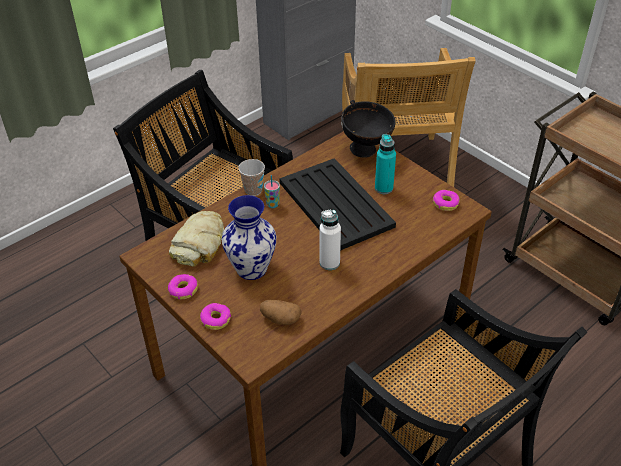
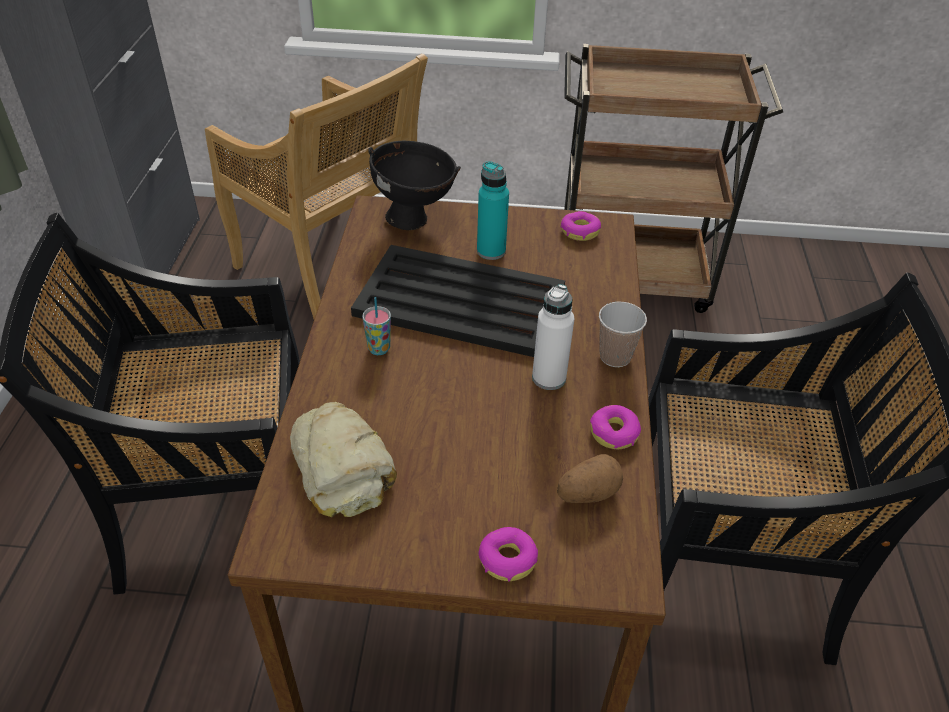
camera: 45 degrees left, 0 degrees up
(183, 290) = (404, 552): donut -> donut (614, 433)
(252, 268) = (462, 451): vase -> none
(253, 190) = (326, 345): cup -> cup (615, 357)

